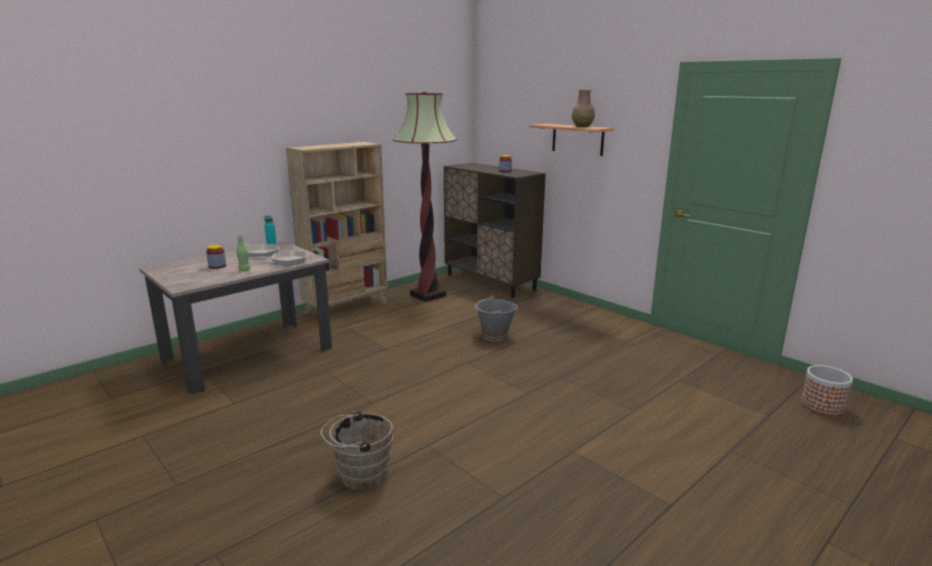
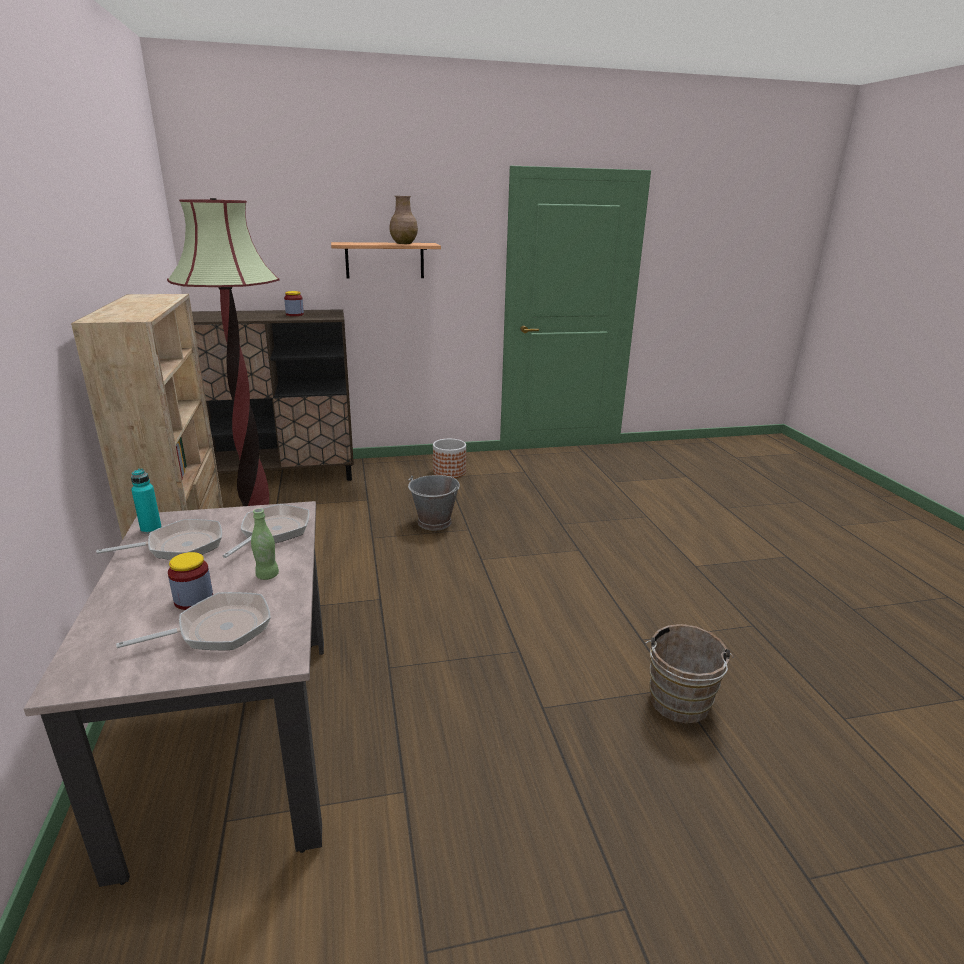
camera: 60 degrees left, 5 degrees up
(196, 275) = (218, 629): none -> frying pan
(822, 405) = (684, 456): planter -> planter (449, 472)

